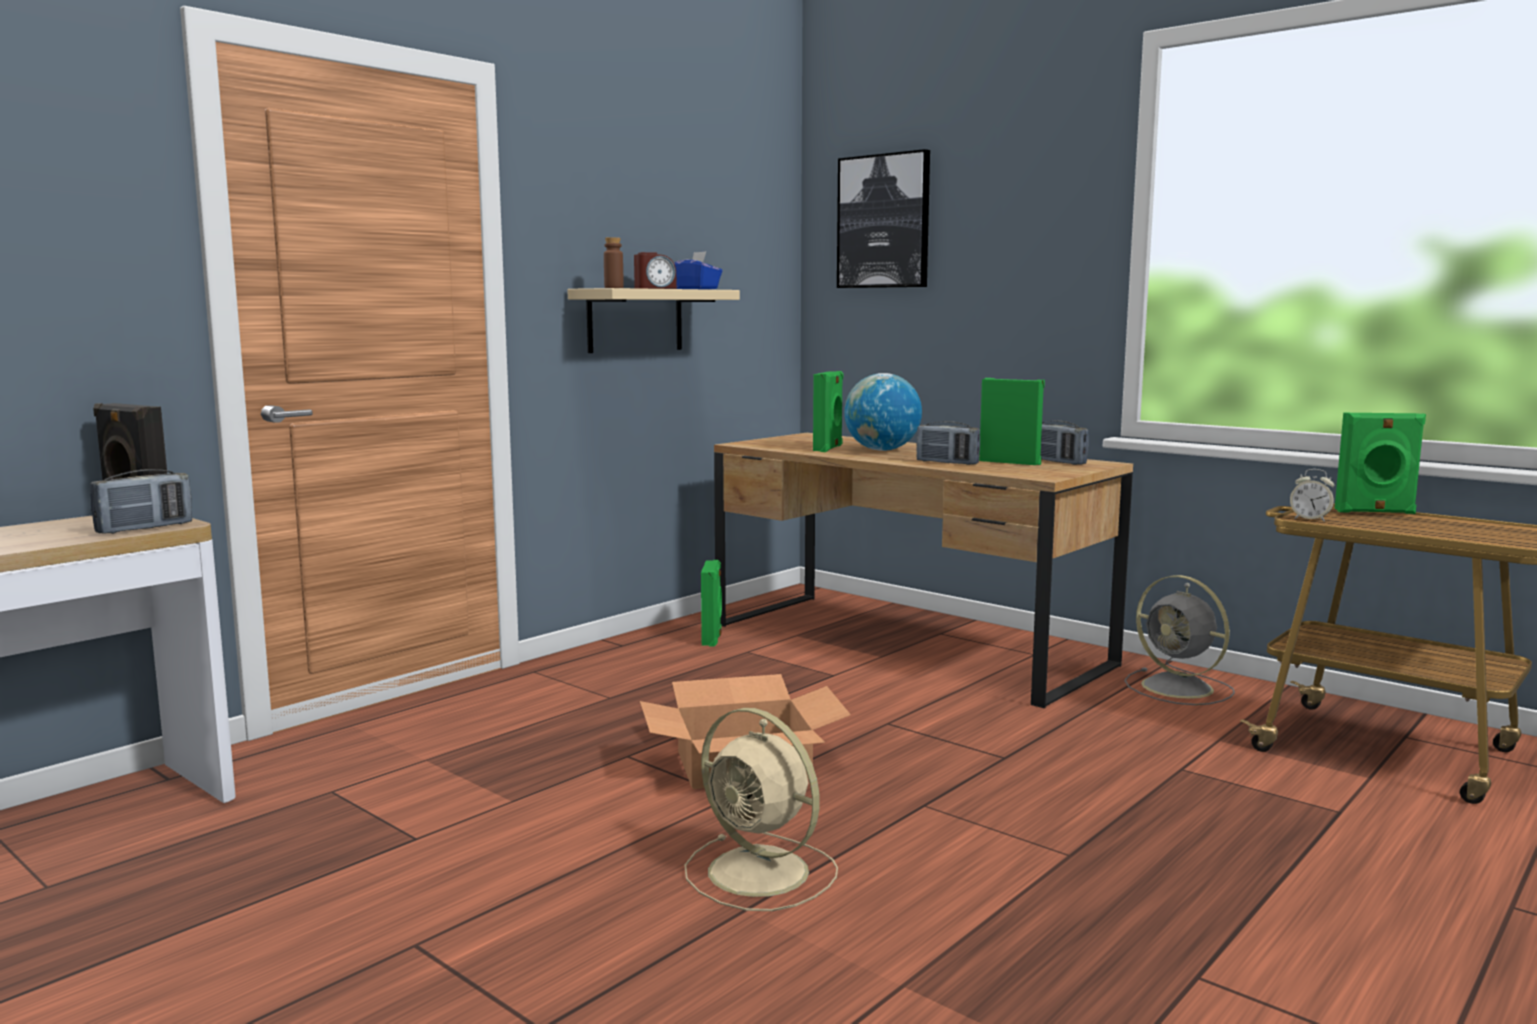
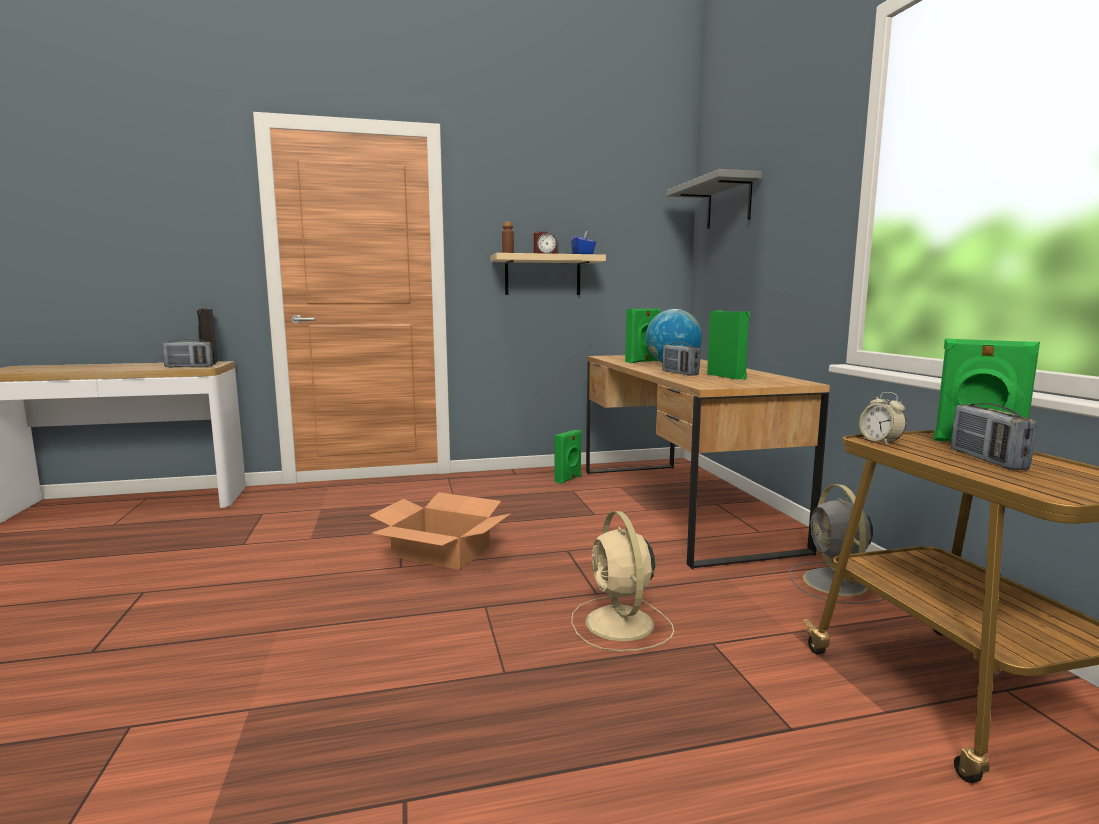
camera: 35 degrees right, 0 degrees up
(762, 873) = (326, 614): beige fan -> beige fan (620, 625)
(884, 221) = (728, 203): picture -> grey shelf
(1057, 462) = (766, 379): radio -> radio (987, 460)

